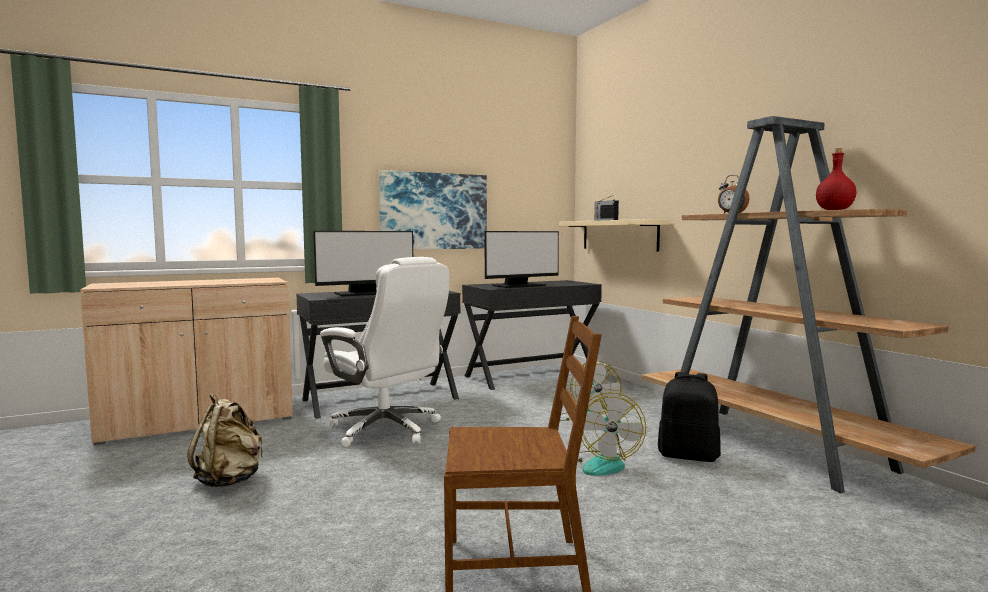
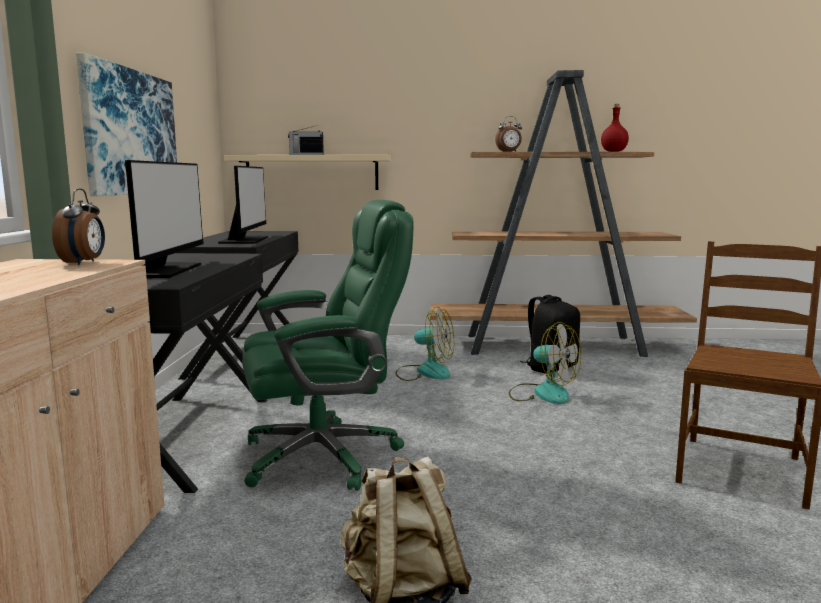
camera: 60 degrees left, 5 degrees up
(267, 280) = (84, 263): none -> alarm clock
(386, 430) = (325, 456): white office chair -> green office chair

